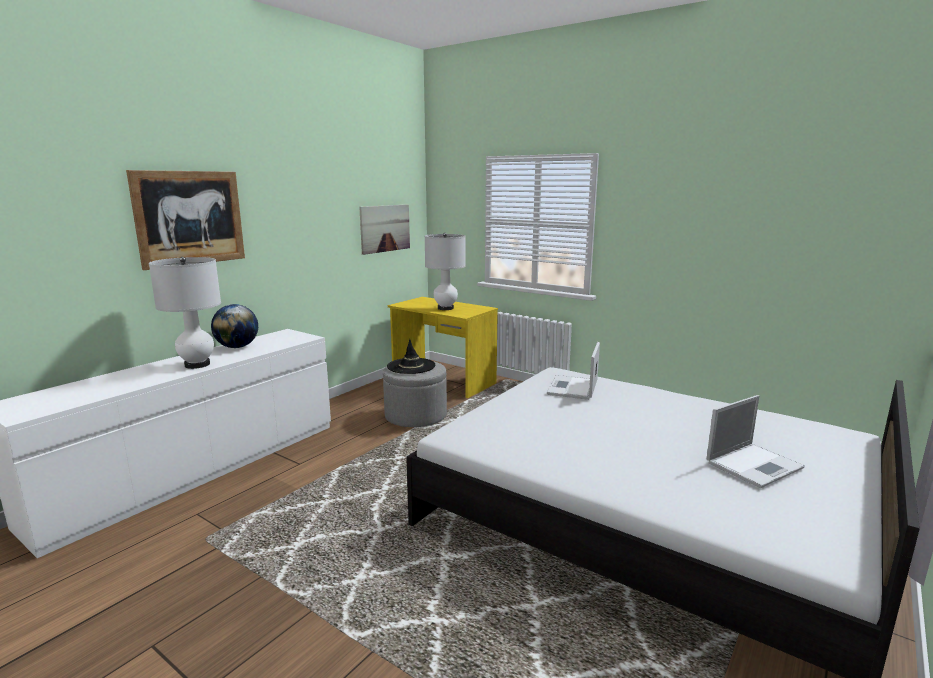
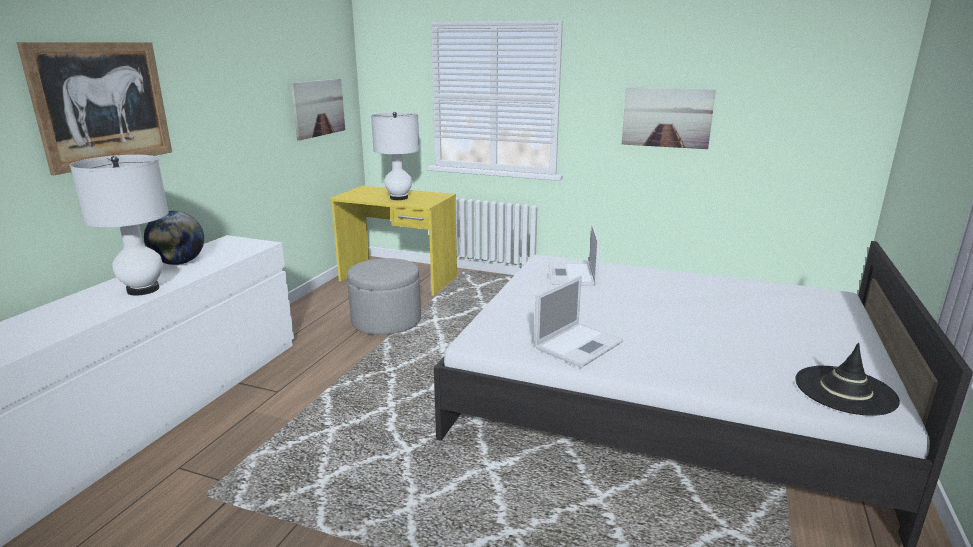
camera: 15 degrees left, 5 degrees up
(411, 366) = (379, 266): black hat -> black hat (845, 390)
(695, 244) = (667, 117): none -> picture
(755, 464) = (776, 332): laptop -> laptop (579, 344)

